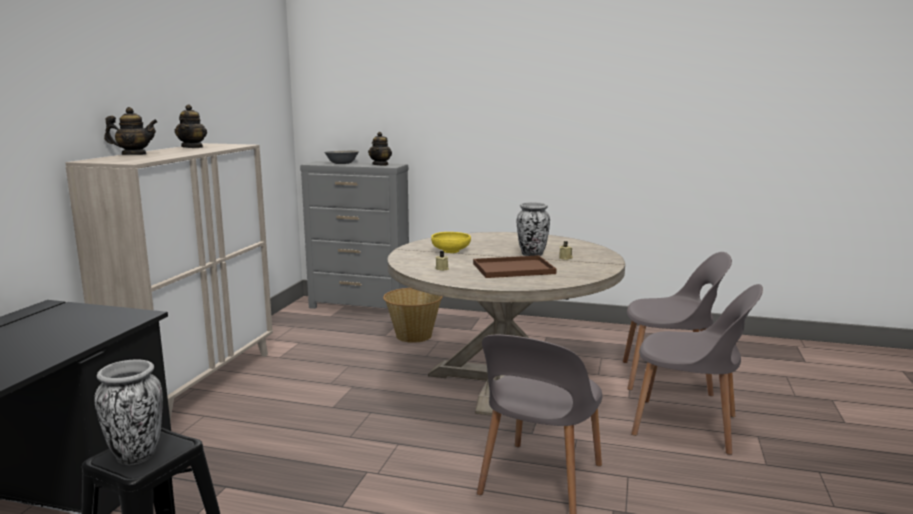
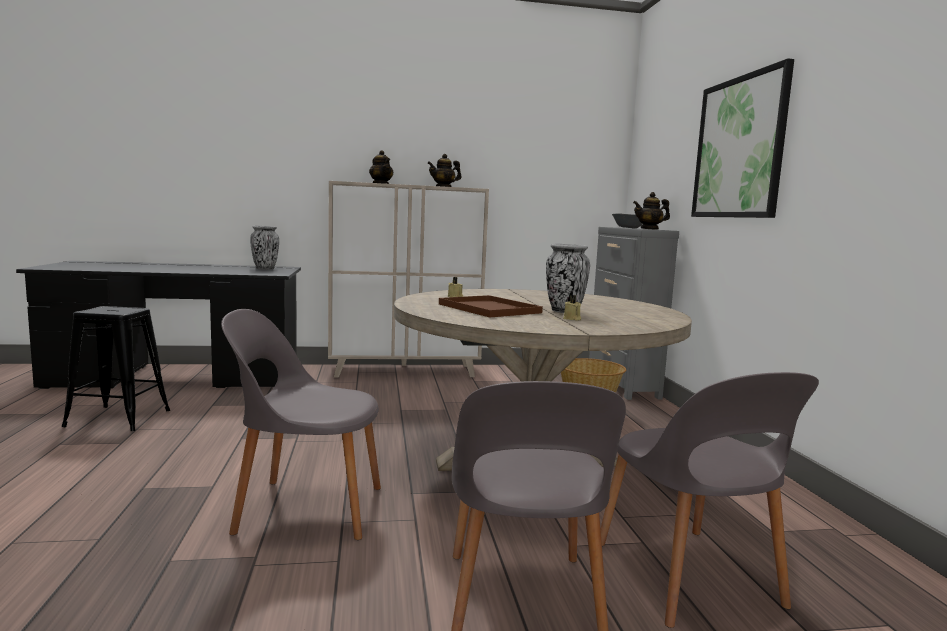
camera: 65 degrees right, 5 degrees down
(136, 456) = (107, 310): vase -> vase (265, 269)
(450, 251) = (528, 296): yellow bowl -> none
(476, 101) = (739, 148): none -> picture

